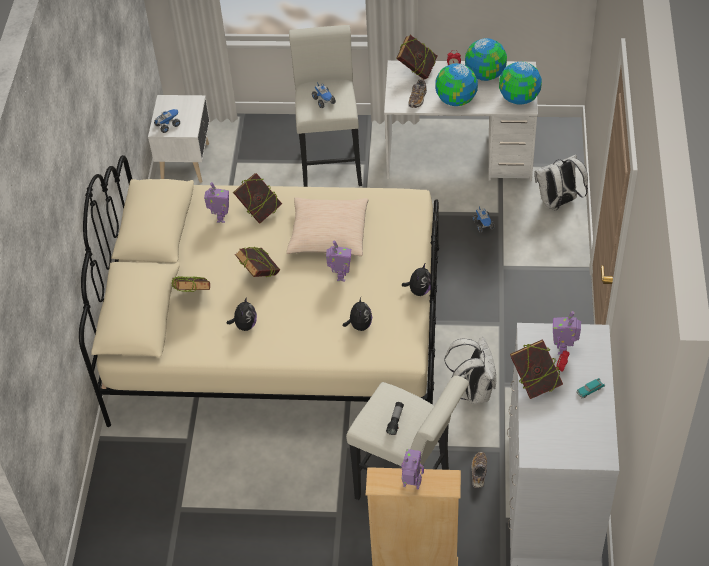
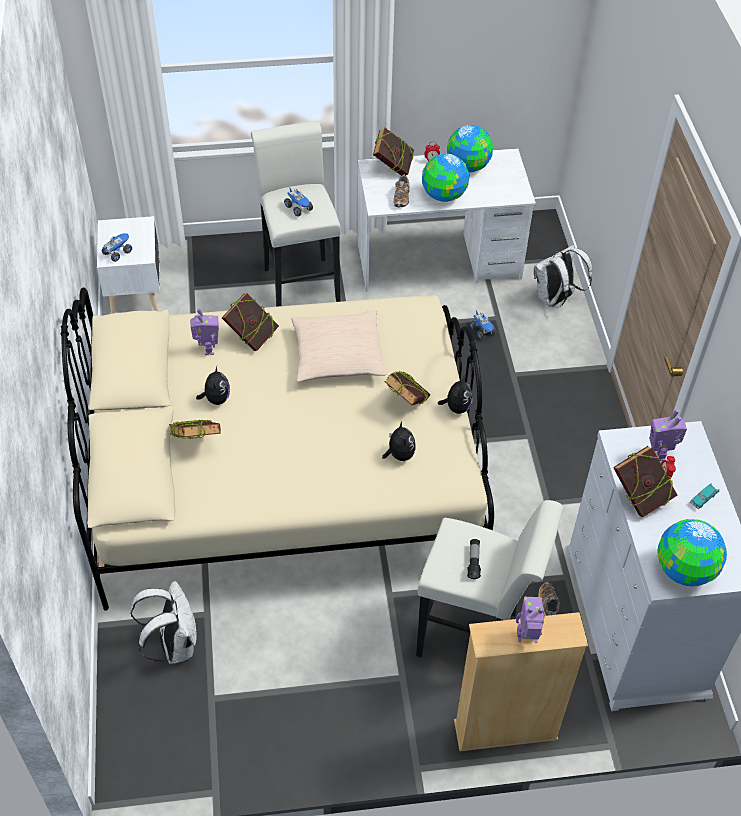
camera: 15 degrees left, 0 degrees up
(245, 325) = (265, 470): plush toy -> plush toy (216, 399)
(259, 275) = (269, 410): book -> book (406, 403)
(340, 276) = (363, 401): toy robot -> none
(473, 390) = (518, 513): white backpack -> white backpack (174, 645)
(519, 98) = (511, 188): globe -> globe (685, 570)

